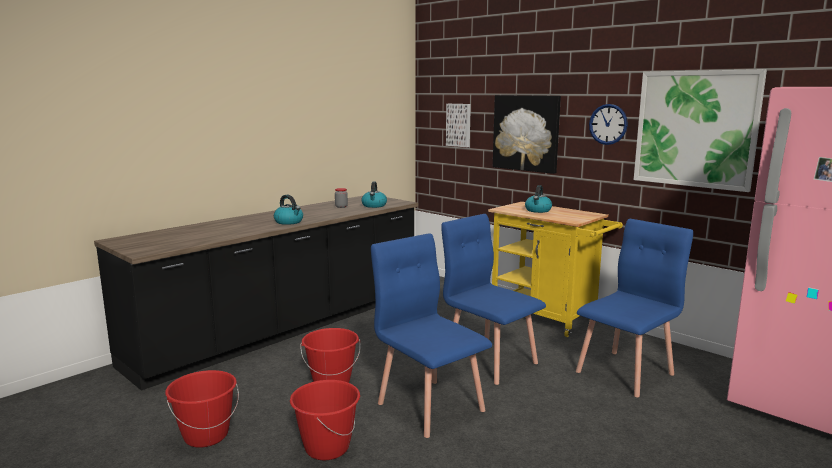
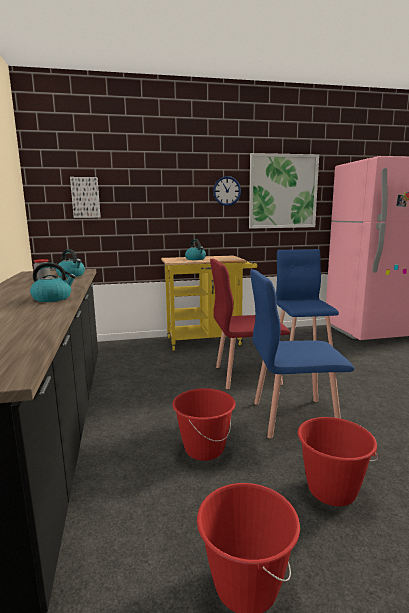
camera: 55 degrees left, 0 degrees up
(490, 361) = (246, 375): blue chair -> red chair
(526, 133) = (159, 201): picture -> none

